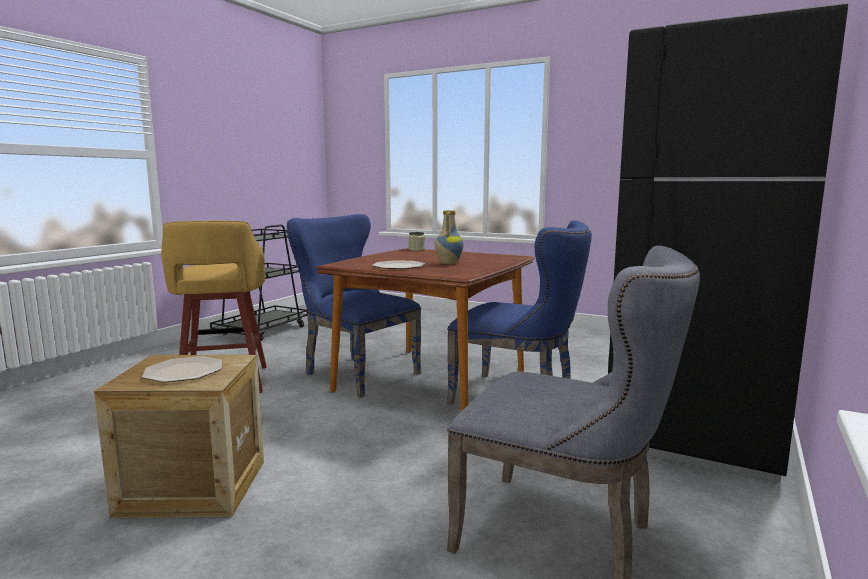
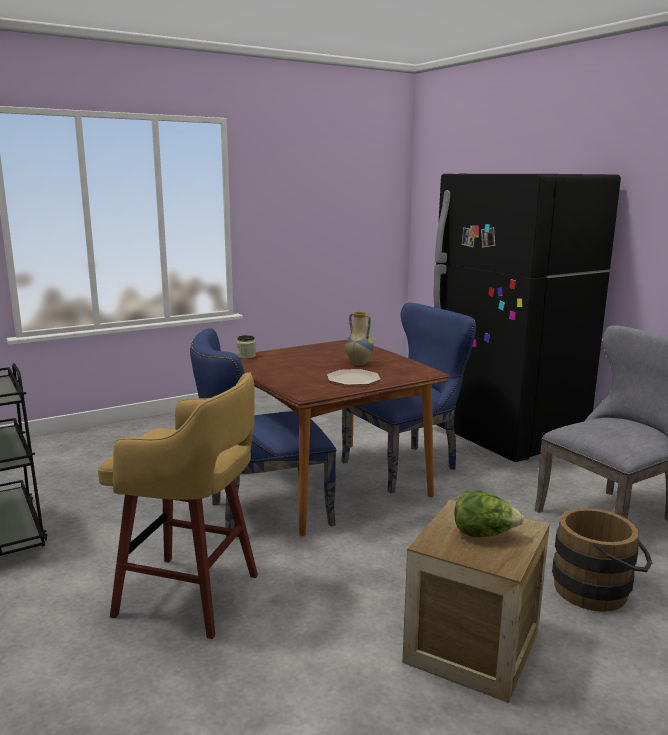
camera: 60 degrees left, 5 degrees up
(184, 371) = (484, 534): plate -> lettuce
(338, 546) = (598, 591): none -> brown bucket

